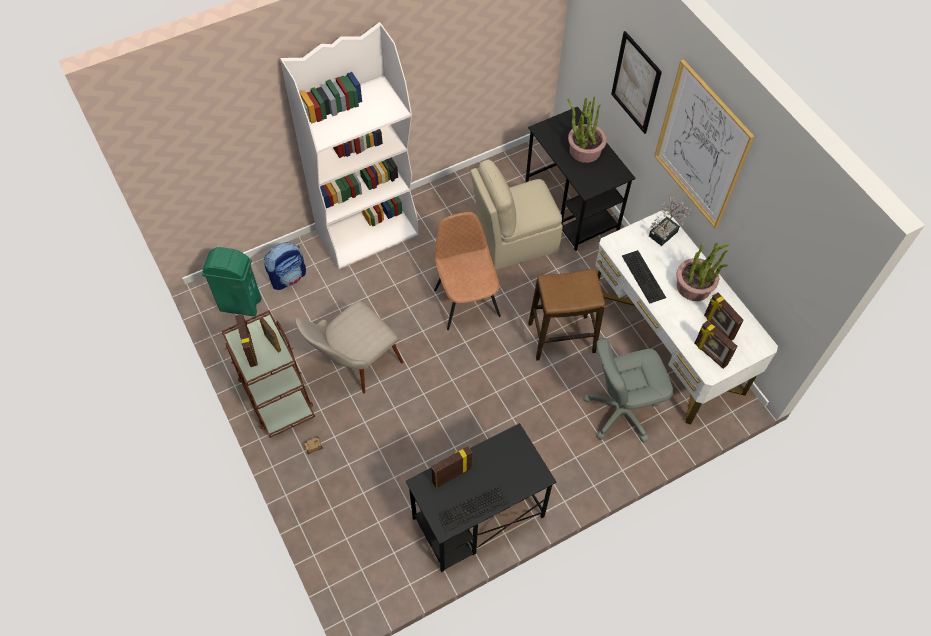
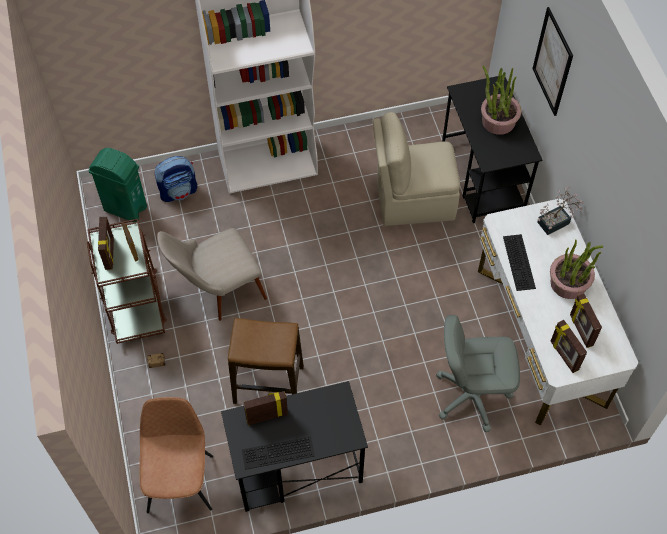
camera: 15 degrees right, 0 degrees up
(466, 301) = (346, 251): brown chair -> brown chair (180, 481)
(561, 338) = (432, 308): stool -> stool (269, 385)
(701, 146) = (597, 139): picture -> none

